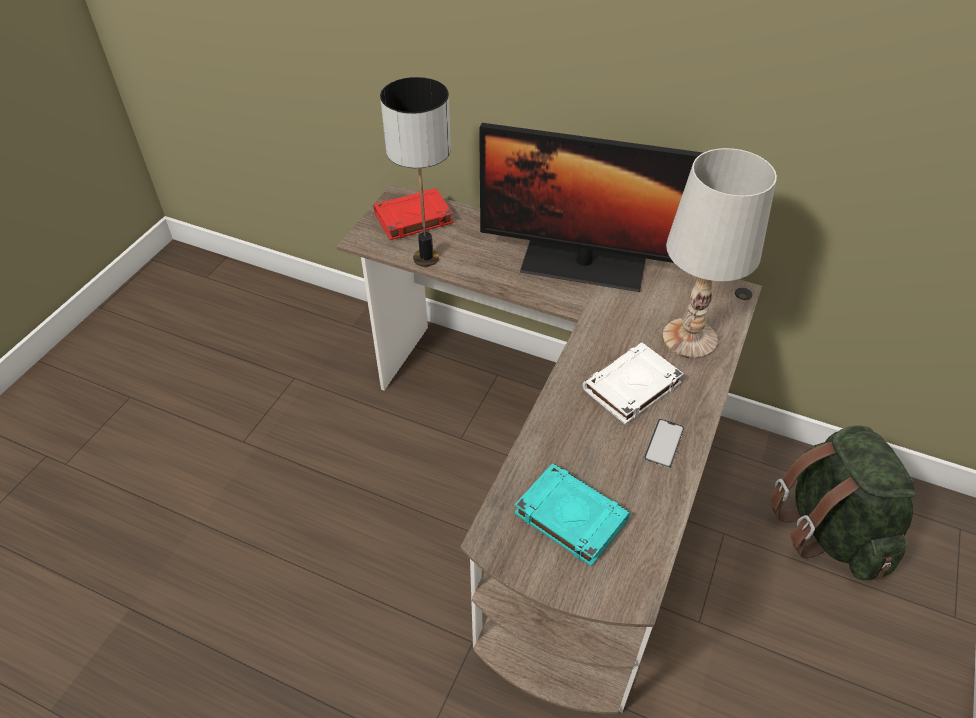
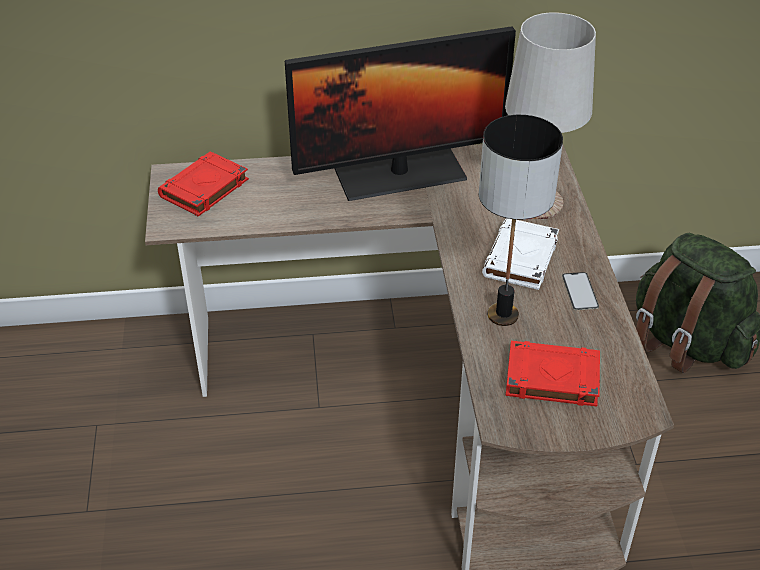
camera: 30 degrees left, 5 degrees down
(426, 259) = (248, 221): table lamp -> table lamp (503, 316)
(569, 516) = (551, 378): turquoise book -> red book

